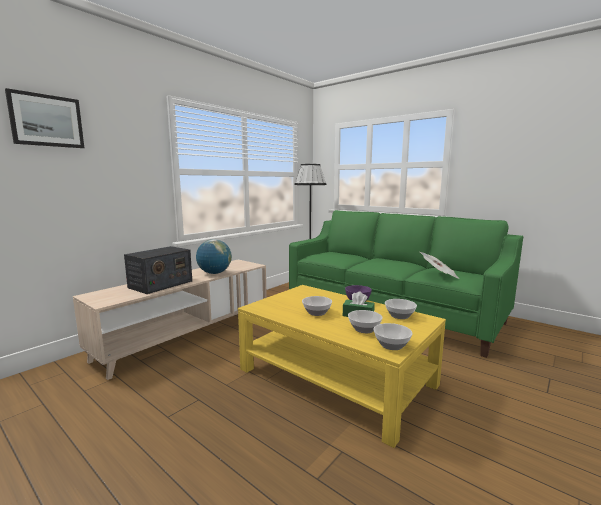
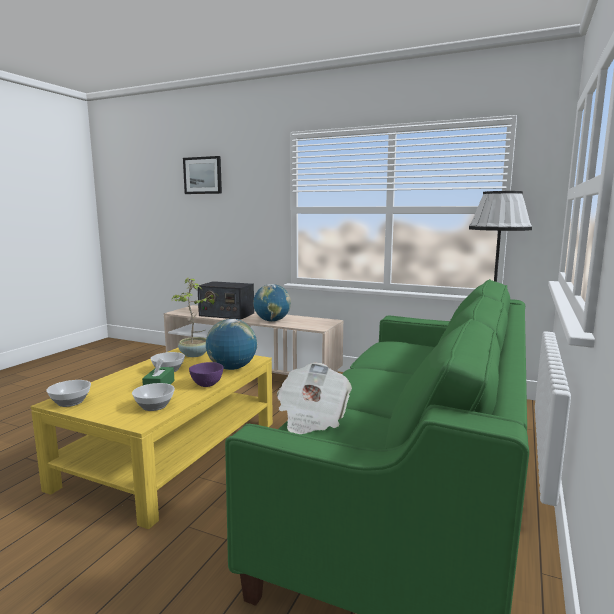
camera: 75 degrees right, 0 degrees up
(277, 304) = (195, 355): none -> potted plant
(323, 294) = (232, 368): none -> globe
(365, 329) = (116, 391): bowl -> none

